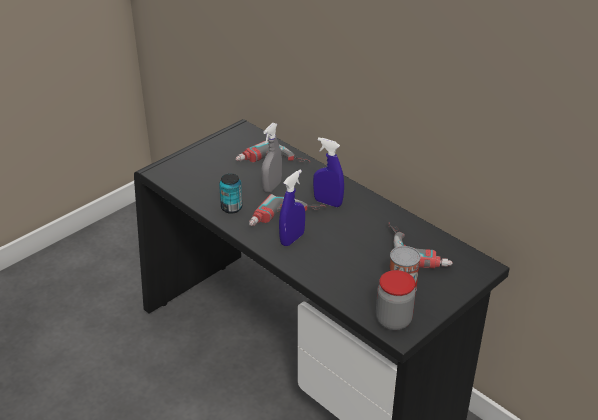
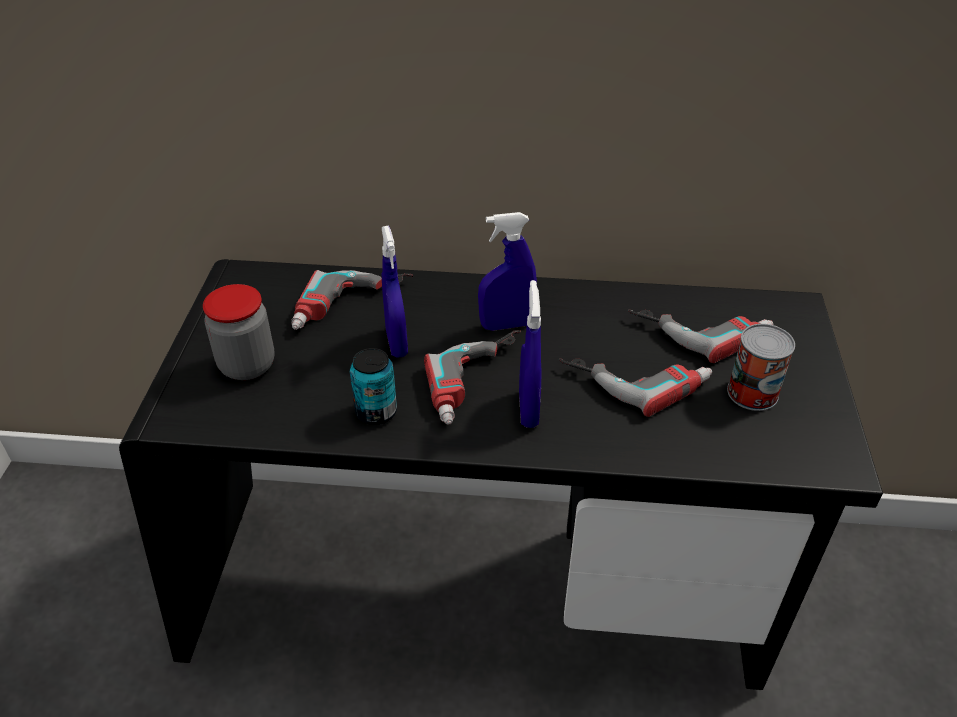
camera: 40 degrees left, 5 degrees up
(272, 186) = (396, 343): grey spray bottle -> blue spray bottle
(357, 251) = (636, 375): none -> power drill
(393, 320) = (808, 450): jar -> jar (247, 365)

